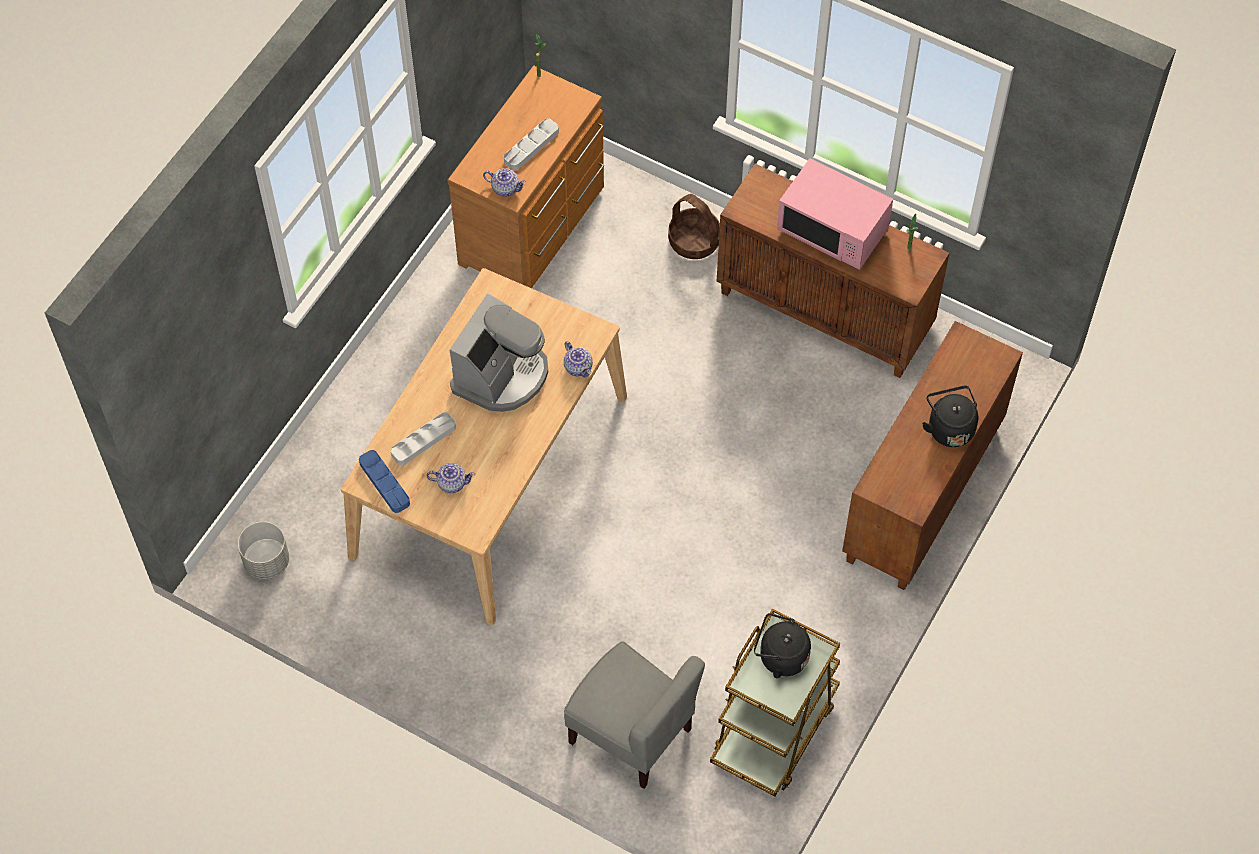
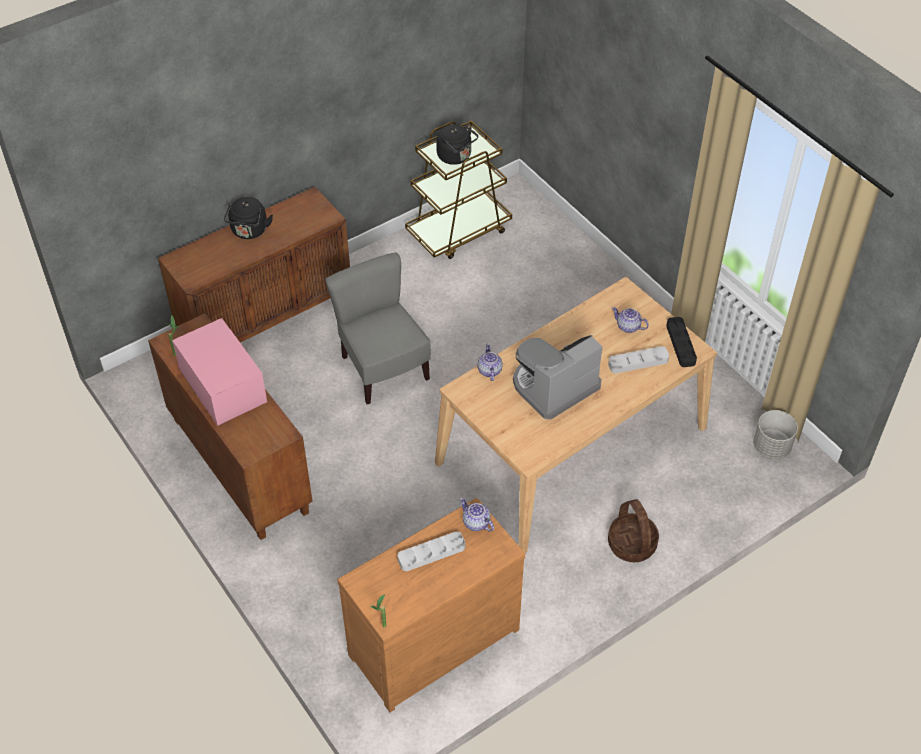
camera: 155 degrees left, 10 degrees down
(384, 483) = (680, 344): blue tray -> black tray
(632, 734) = (551, 258): grey chair -> grey chair (383, 369)
(694, 241) = (301, 567): basket -> basket (631, 544)

